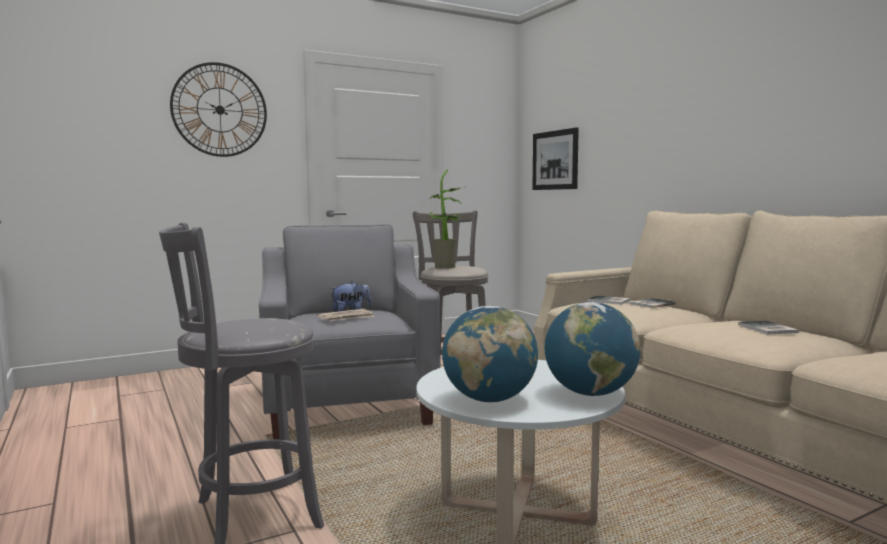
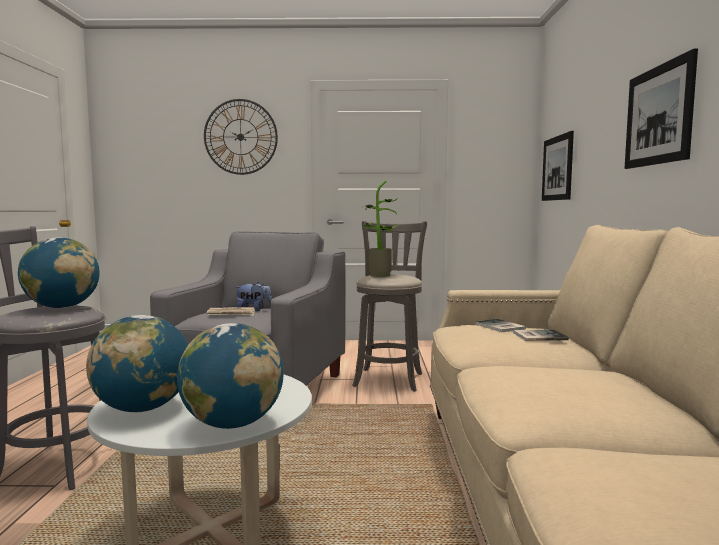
camera: 30 degrees right, 0 degrees up
(254, 321) = (62, 307): none -> globe
(693, 123) = (658, 115): none -> picture
(767, 329) = (591, 389): book -> none

